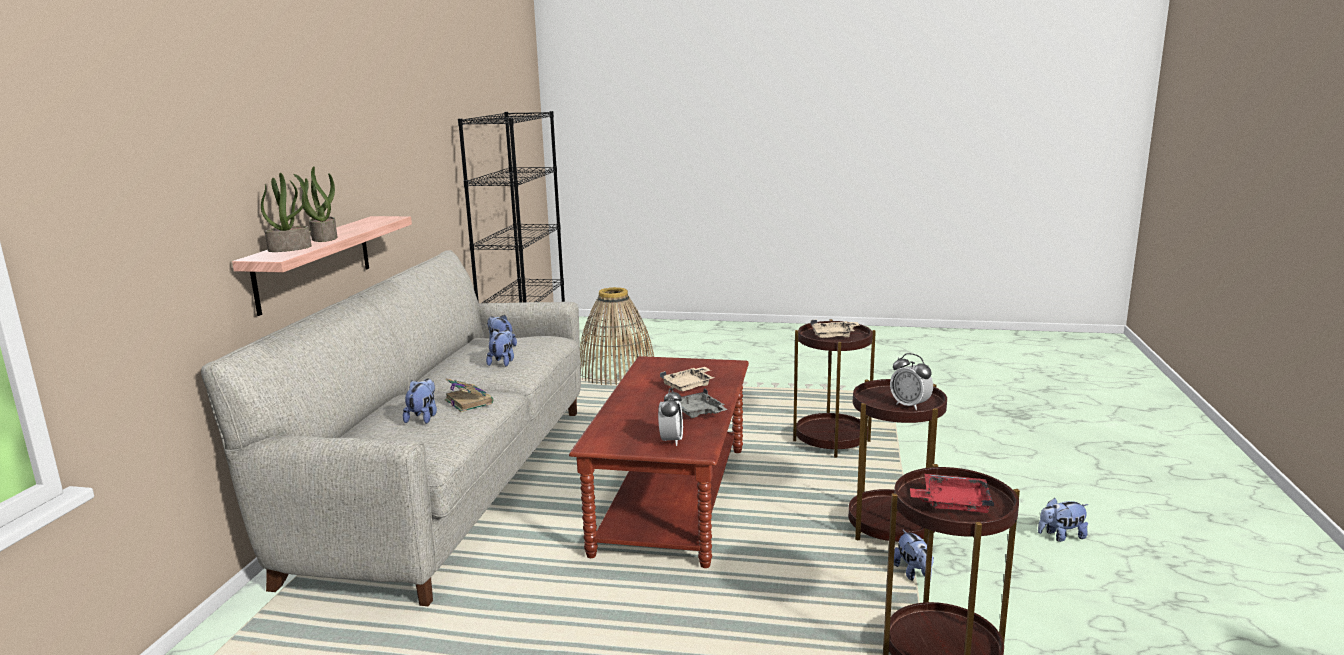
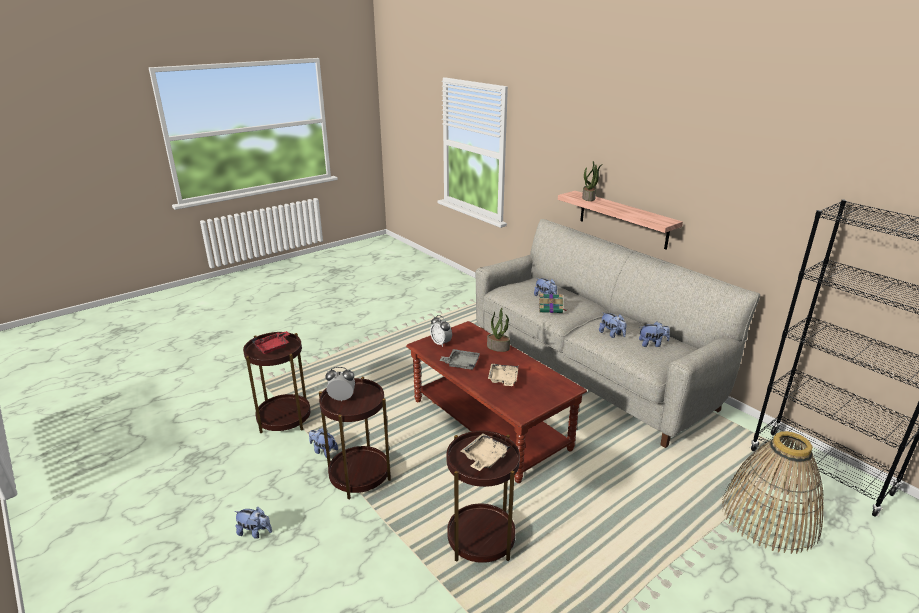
camera: 130 degrees right, 10 degrees up
(324, 238) = (609, 205): potted plant -> potted plant (498, 347)
(1061, 536) = (255, 532): plush toy -> plush toy turned 75 degrees clockwise

